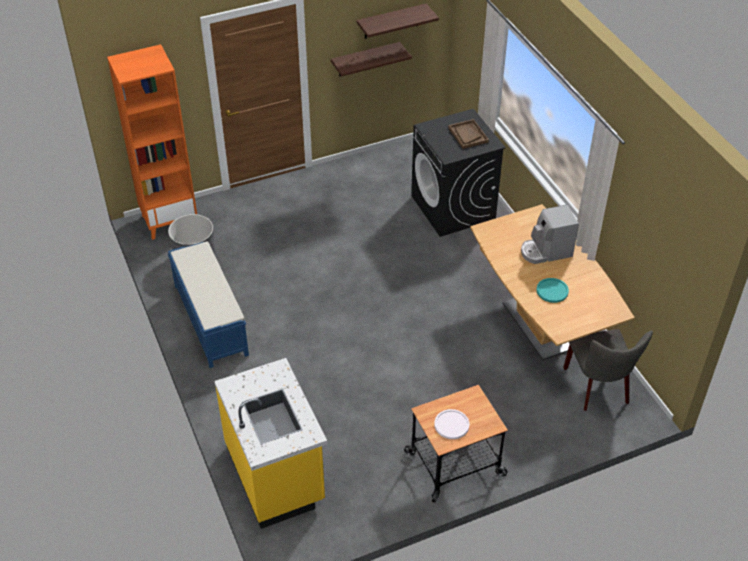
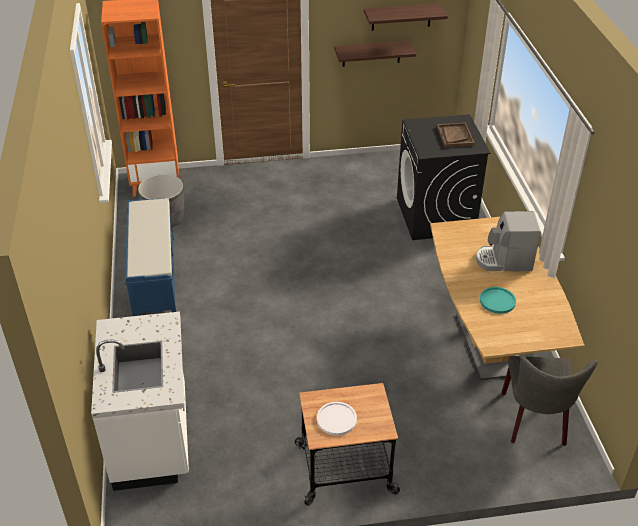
camera: 15 degrees right, 5 degrees down
(276, 474) = (153, 438): yellow counter -> white counter

